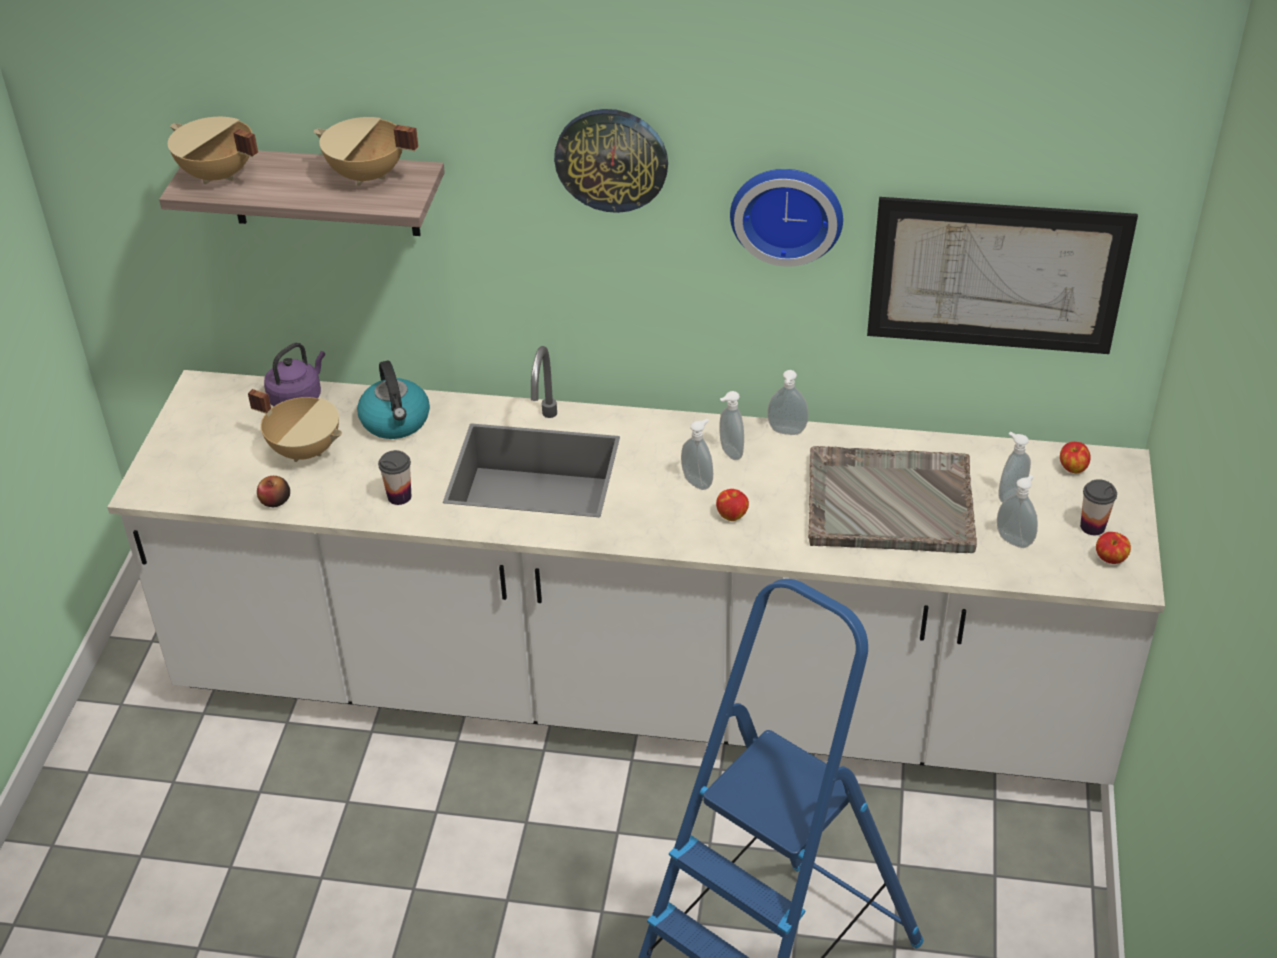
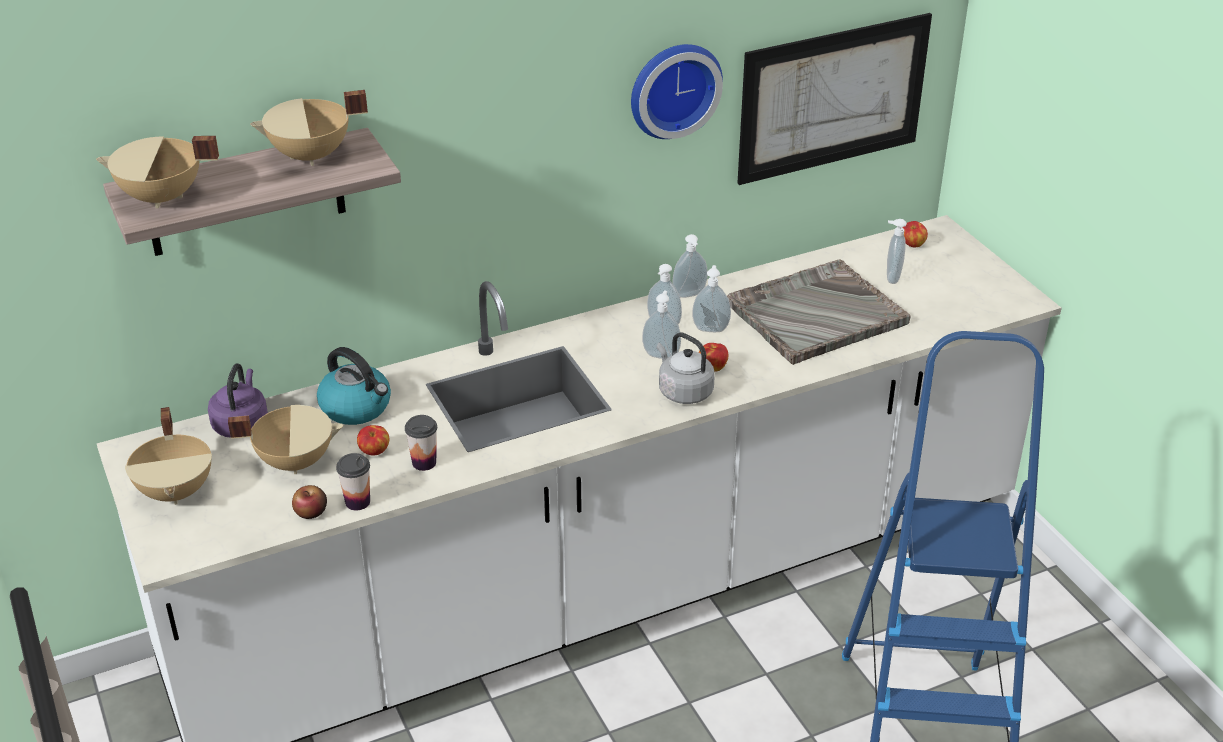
camera: 35 degrees left, 5 degrees down
(200, 437) = (177, 491): none -> beige cooking pot
(611, 159) = (524, 79): wall clock -> none
(680, 527) = (683, 391): none -> grey kettle
(1015, 539) = (925, 304): soap dispenser -> soap dispenser (710, 328)
(1092, 527) = (965, 276): cup -> cup (357, 502)
(1110, 559) = (998, 292): apple -> apple (374, 452)

